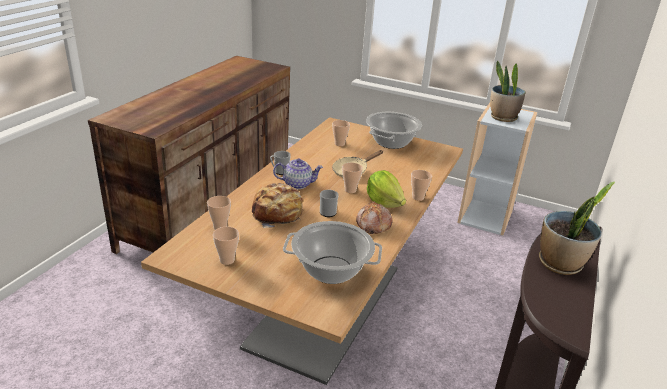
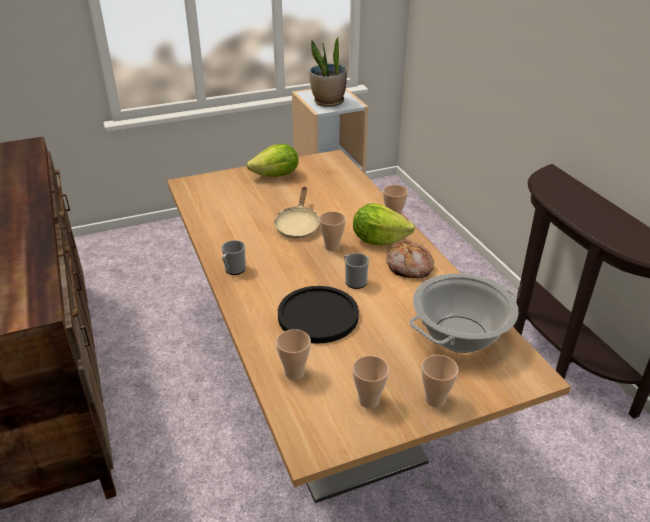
camera: 45 degrees left, 5 degrees up
(278, 213) = (318, 316): bread -> black plate
(298, 184) = (276, 272): teapot -> none
(339, 144) = (234, 204): cup -> cup (435, 399)
(391, 142) = (276, 176): cooking pot -> lettuce
(560, 264) = (587, 209): potted plant -> none

